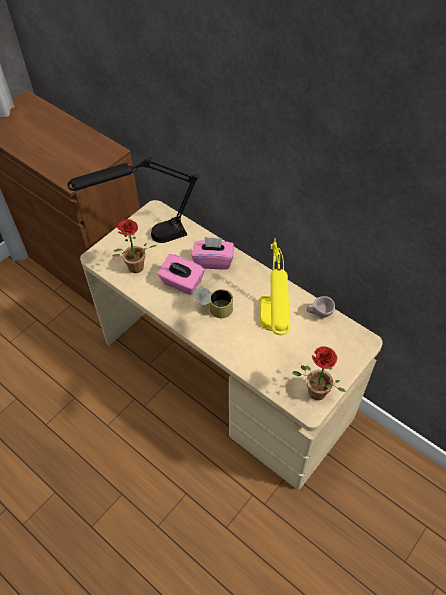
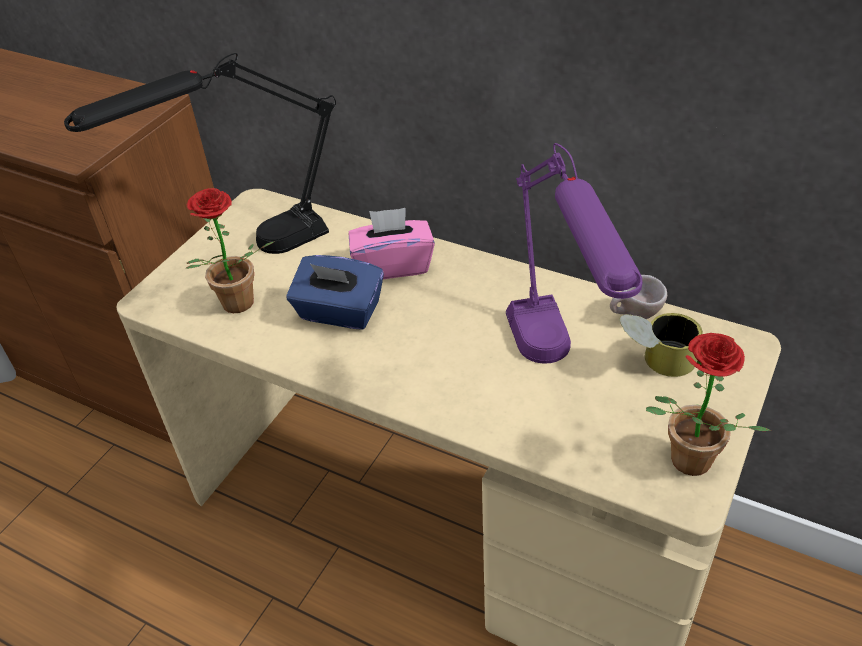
camera: 10 degrees left, 10 degrees down
(181, 283) = (339, 313): pink tissue box -> blue tissue box
(214, 309) = (419, 346): can -> can (655, 361)
(271, 336) = (555, 372): yellow table lamp -> purple table lamp

